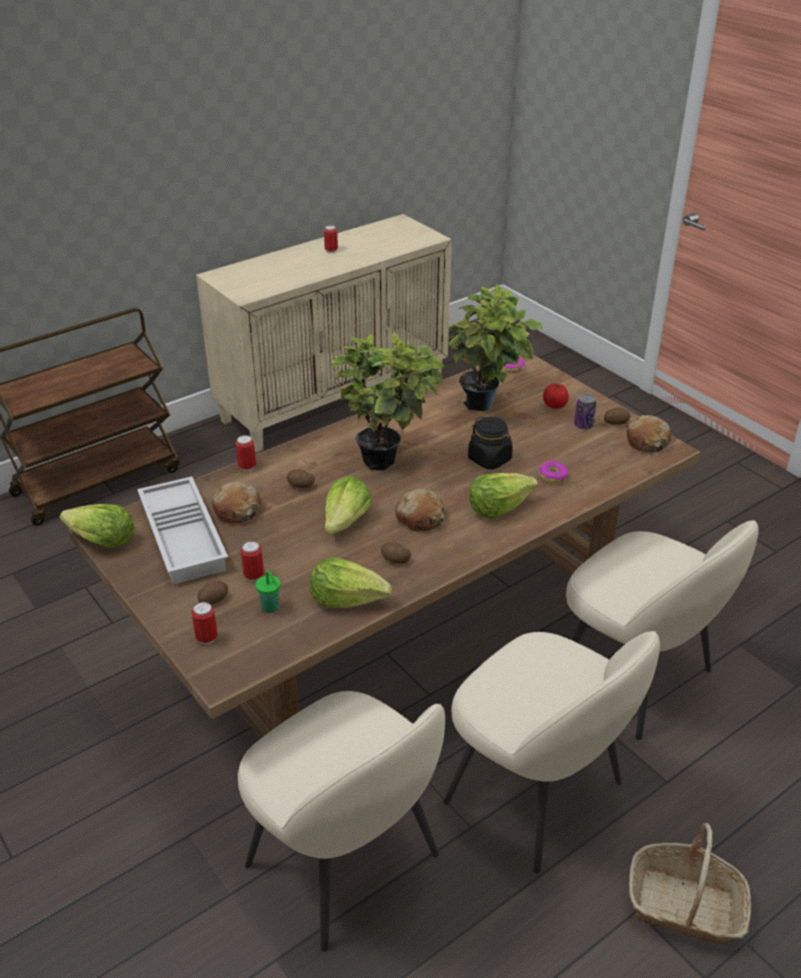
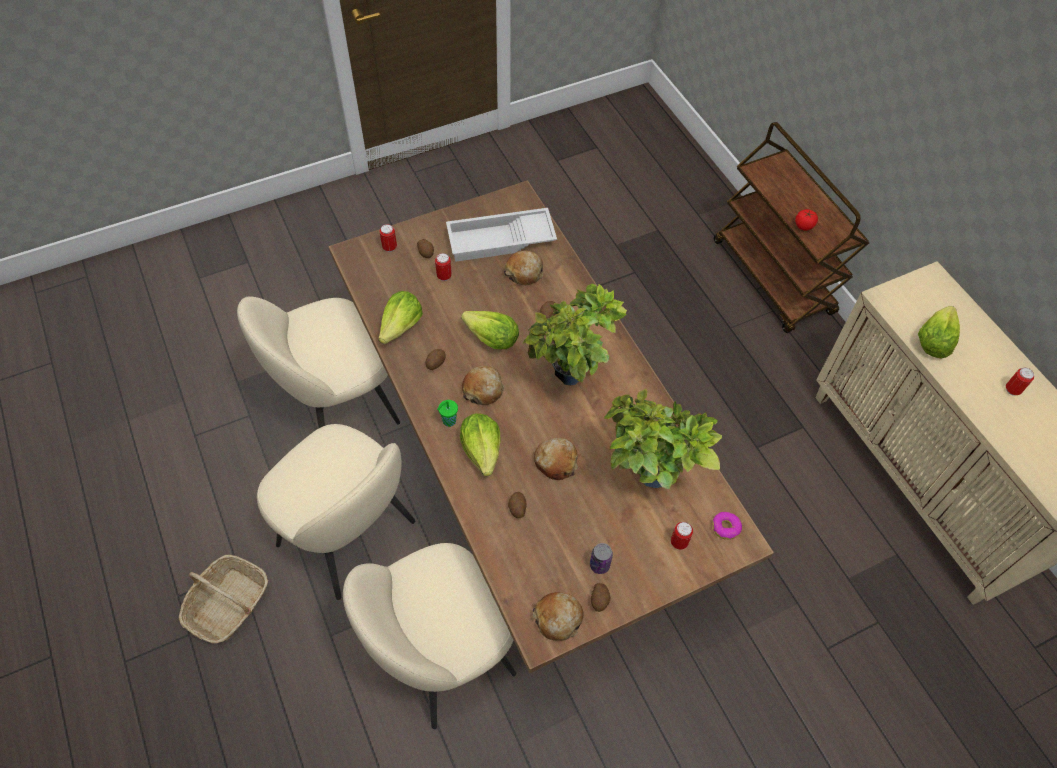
camera: 100 degrees right, 20 degrees up
(101, 541) = (508, 196): lettuce -> lettuce (934, 341)
(247, 467) = (581, 283): can -> can (679, 542)
(271, 608) = (407, 283): green cup -> green cup (448, 421)
(490, 459) = (556, 462): black jar -> bread
(538, 795) = (349, 535): beige chair -> beige chair turned 105 degrees counterclockwise
(553, 476) = (517, 508): donut -> potato
(554, 405) = (643, 548): tomato -> tomato (804, 226)

